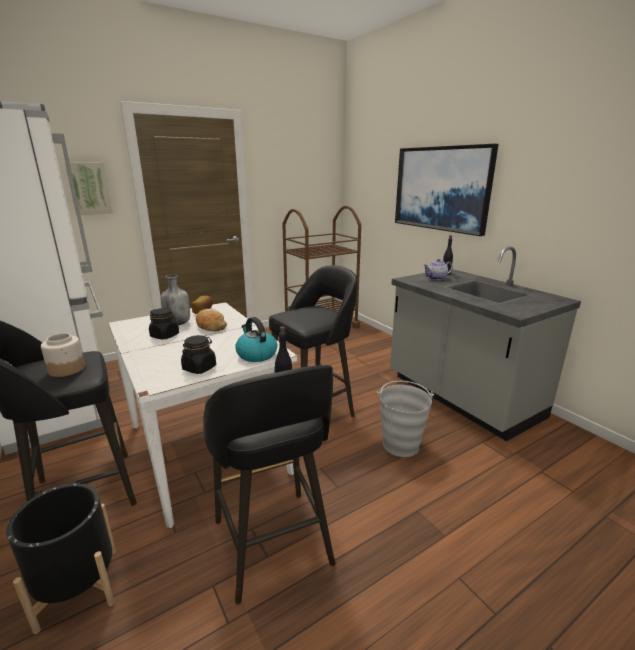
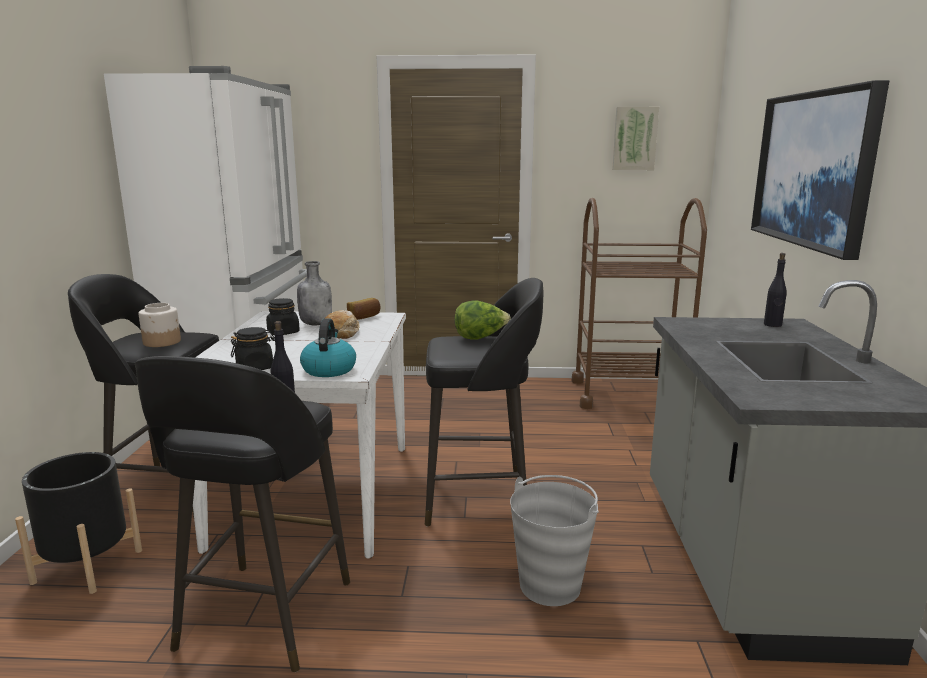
camera: 35 degrees right, 5 degrees down
(89, 188) = (330, 160): picture -> picture (634, 138)
(304, 309) = (480, 337): none -> lettuce
(436, 278) = (735, 328): teapot -> none

